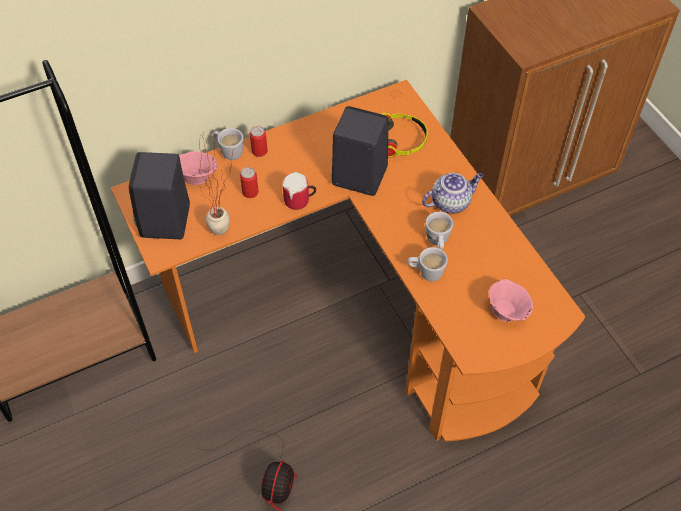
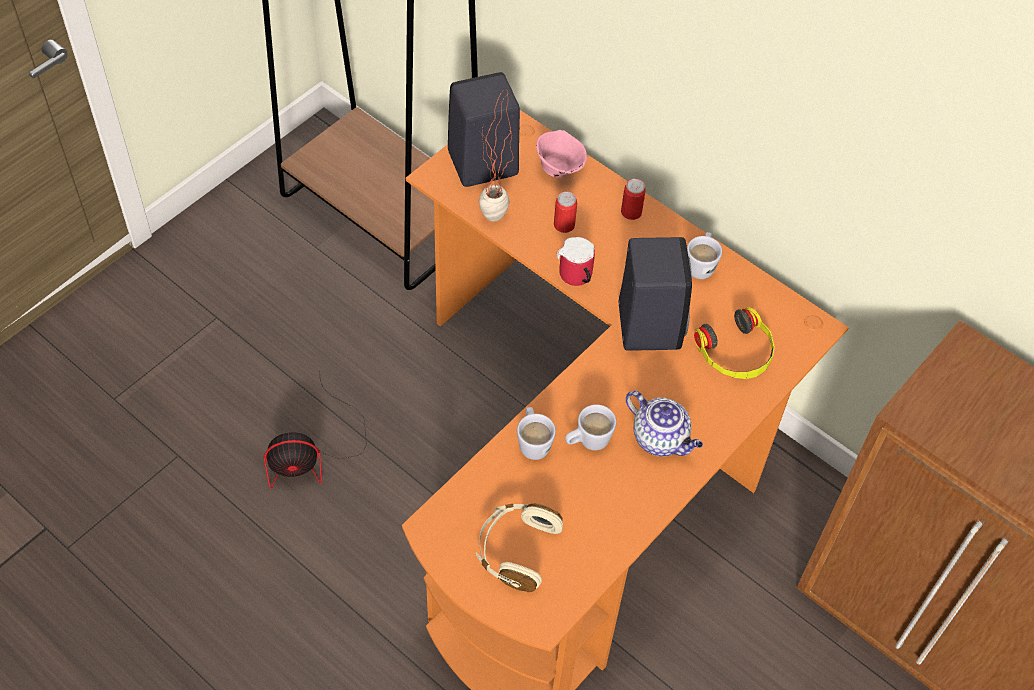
camera: 65 degrees right, 0 degrees up
(228, 151) = (614, 183): white mug -> white mug (701, 265)
(506, 311) = (516, 550): pink bowl -> beige headphones

